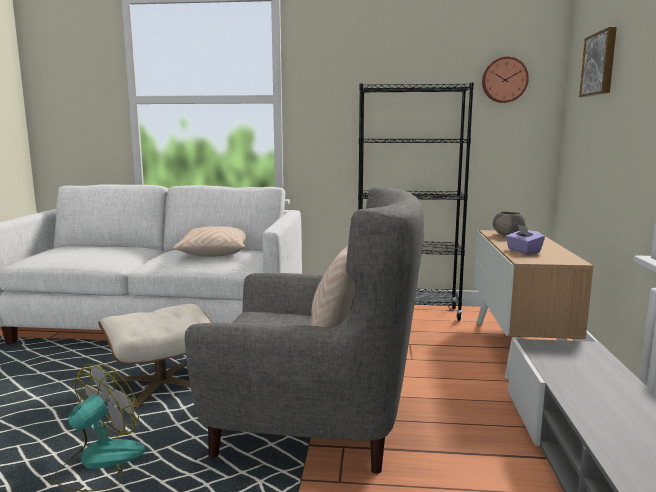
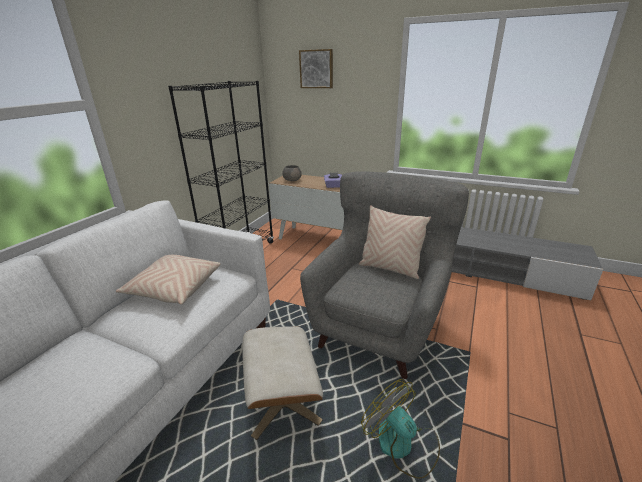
camera: 70 degrees left, 15 degrees up
(504, 80) = (242, 74): wall clock -> none

